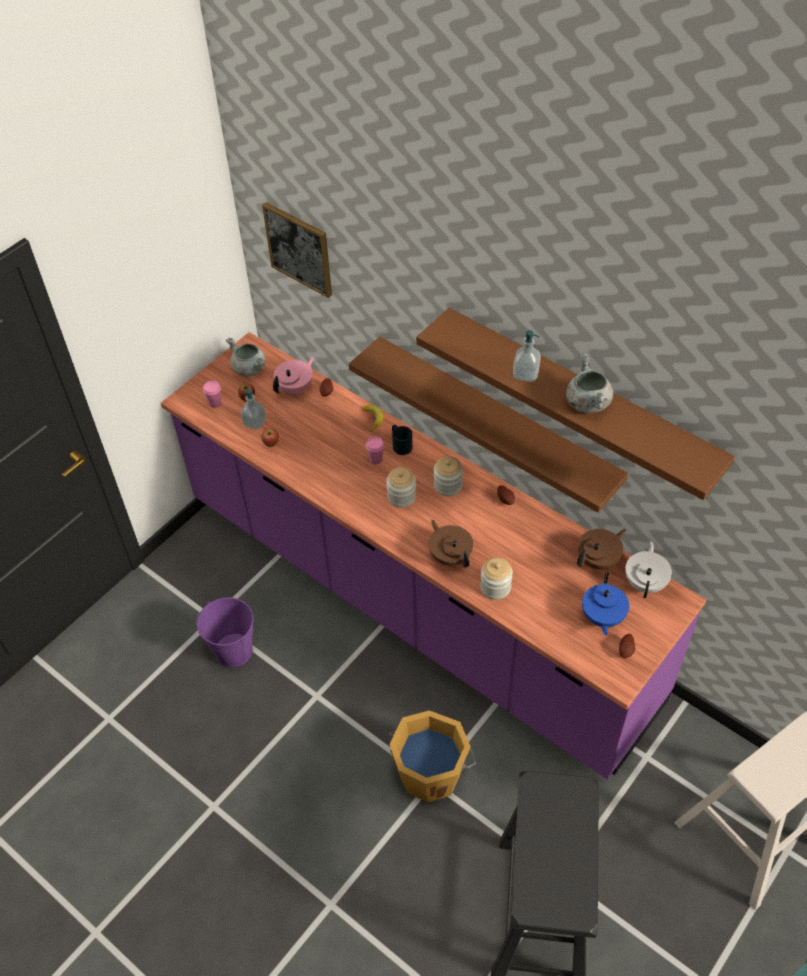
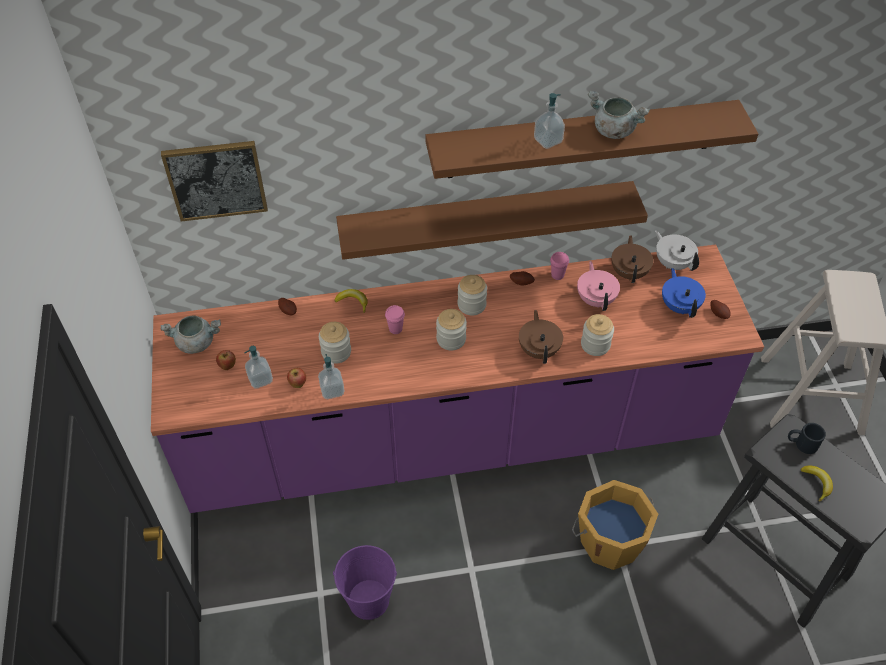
camera: 50 degrees left, 0 degrees up
(215, 403) = (203, 392): pink cup -> pink cup (557, 275)
(285, 465) = (332, 390): none -> soap dispenser
(295, 388) = (258, 327): pink teapot -> pink teapot (596, 299)
(319, 443) = (336, 352): none -> jar
(400, 444) = (398, 304): black mug -> black mug (801, 443)
(450, 555) = (539, 350): brown teapot -> brown teapot turned 75 degrees clockwise
(541, 844) = (817, 483): none -> banana
(602, 617) = (679, 306): blue teapot -> blue teapot turned 150 degrees counterclockwise

